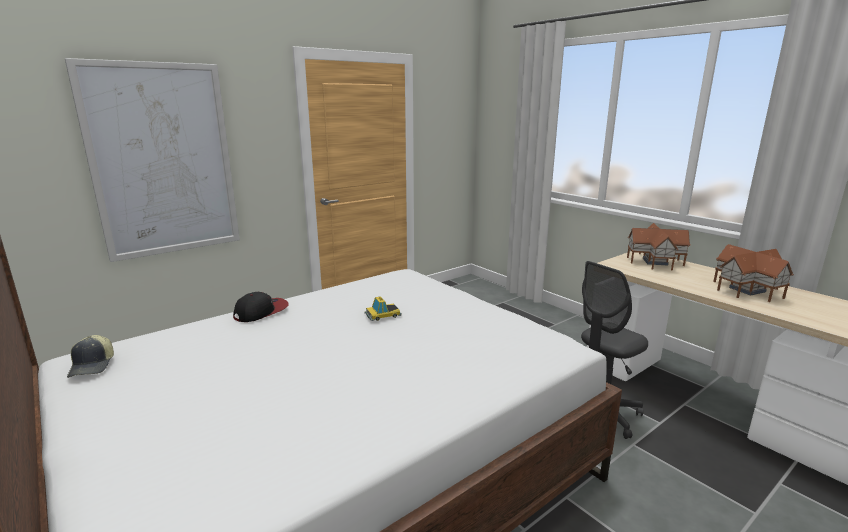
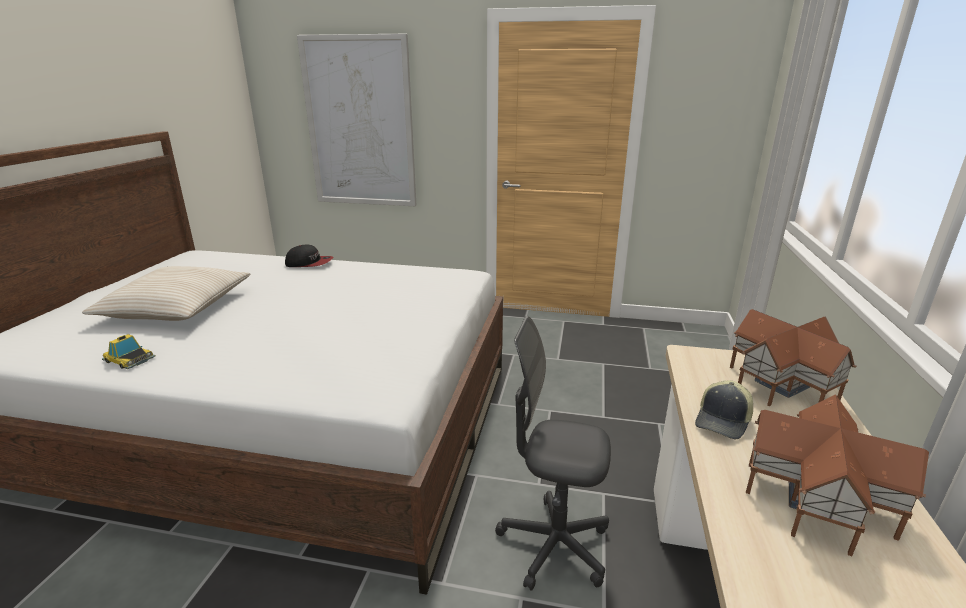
camera: 50 degrees right, 5 degrees up
(93, 365) = (186, 260): cap -> cap (723, 420)
(249, 395) = (176, 307): none -> beige pillow
(383, 314) = (355, 297): toy car -> toy car (129, 359)

